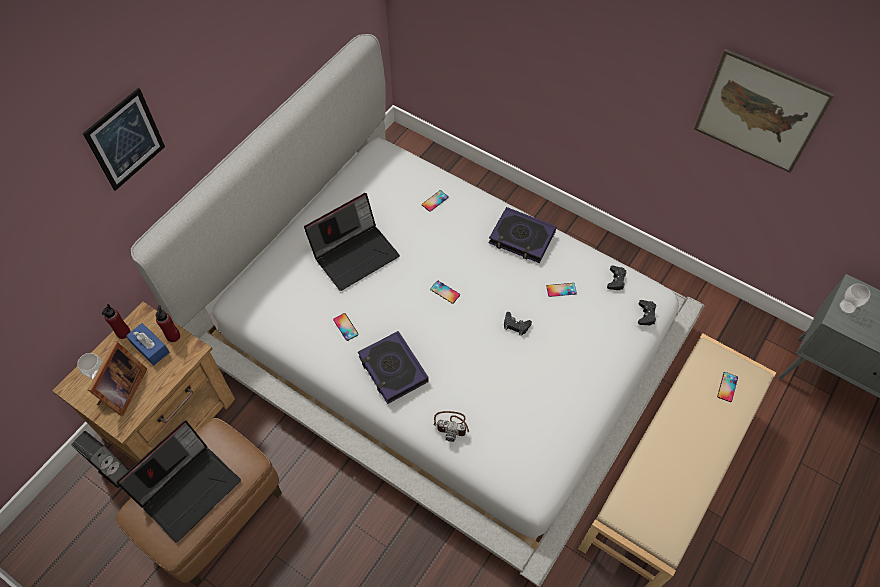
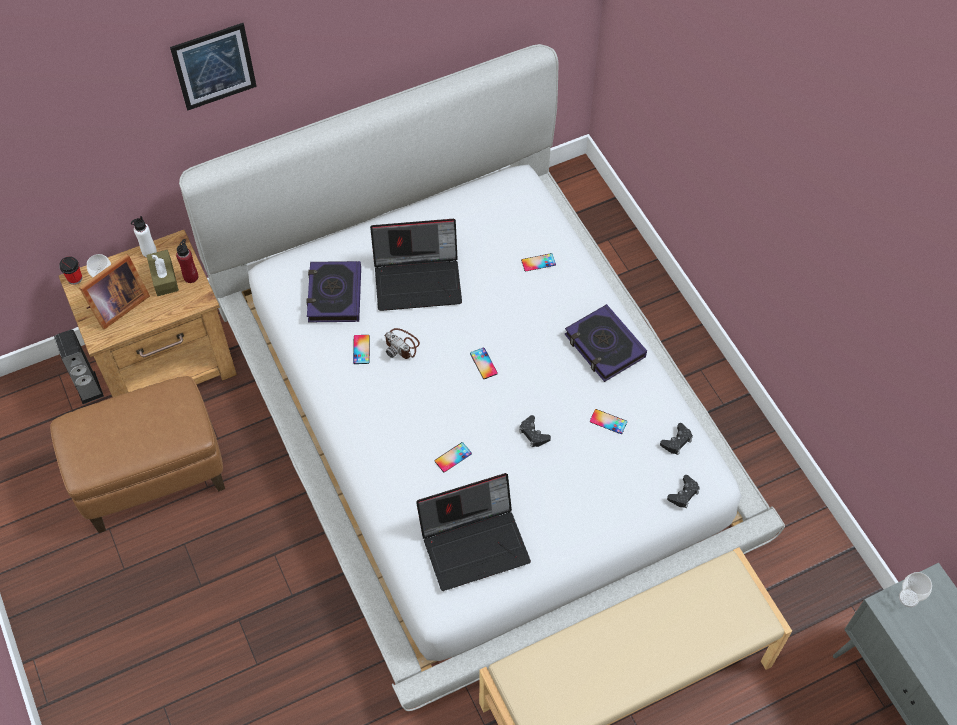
camera: 30 degrees right, 0 degrees up
(69, 386) = (75, 278): none -> cup
(123, 333) = (149, 251): red bottle -> white bottle
(150, 348) = (164, 278): blue tissue box -> brown tissue box
(189, 488) = (127, 428): laptop -> laptop (475, 543)
(392, 369) = (379, 415): book -> book (334, 295)
(451, 425) = (401, 498): camera -> camera (402, 345)
(727, 387) = (720, 615): phone -> phone (453, 457)
(759, 112) = (884, 321): picture -> none

